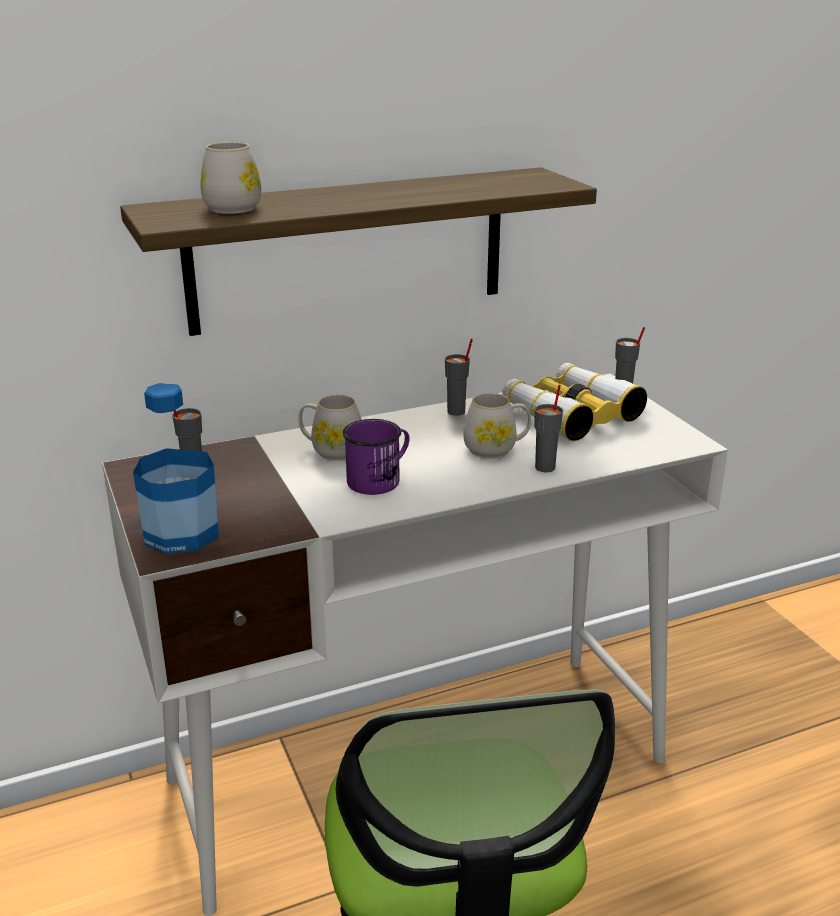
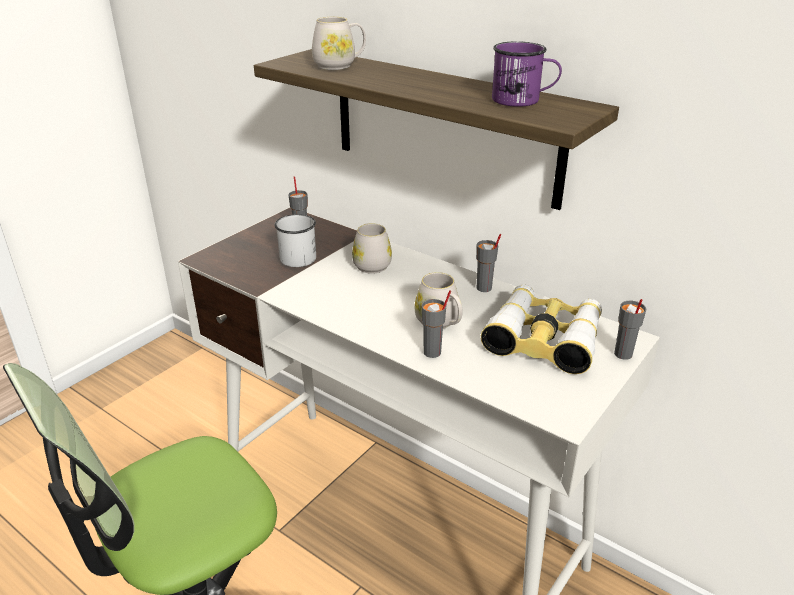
camera: 60 degrees right, 5 degrees up
(182, 533) = (229, 255): bottle -> none
(250, 489) = (296, 256): none -> white mug
(380, 479) = (347, 292): purple mug -> purple mug (523, 100)

